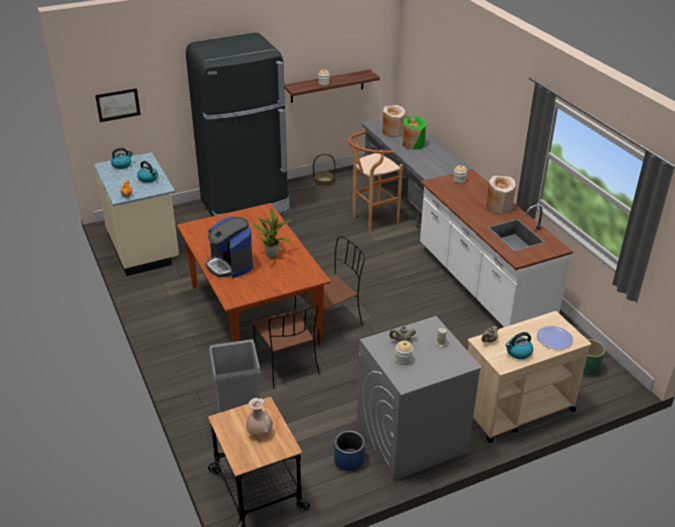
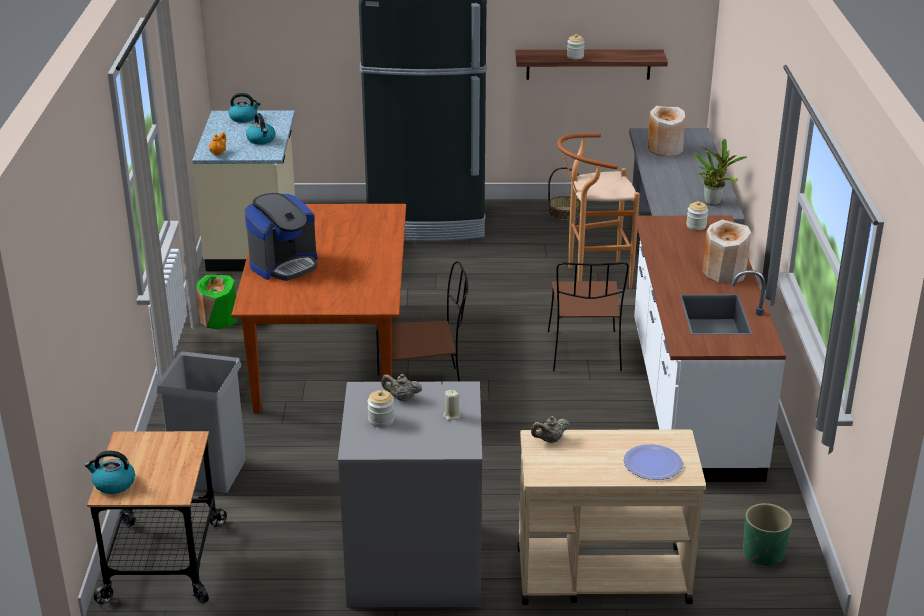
camera: 25 degrees right, 5 degrees down
(118, 105) = (263, 36): picture -> none
(230, 265) = (284, 265): coffee machine -> coffee machine turned 120 degrees counterclockwise
(259, 432) = (158, 466): beige vase -> none
(272, 254) = (350, 264): potted plant -> potted plant (713, 202)
(286, 365) = (321, 427): brown chair -> brown chair (584, 352)
(349, 460) = (308, 564): blue planter -> none
(413, 144) = (681, 169): green vase -> green vase (219, 319)
(518, 352) = (579, 466): kettle -> kettle (113, 484)

